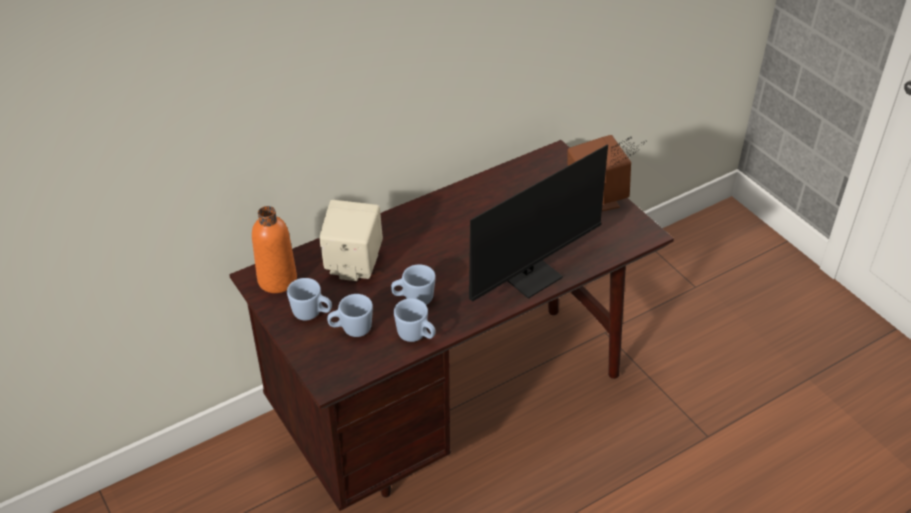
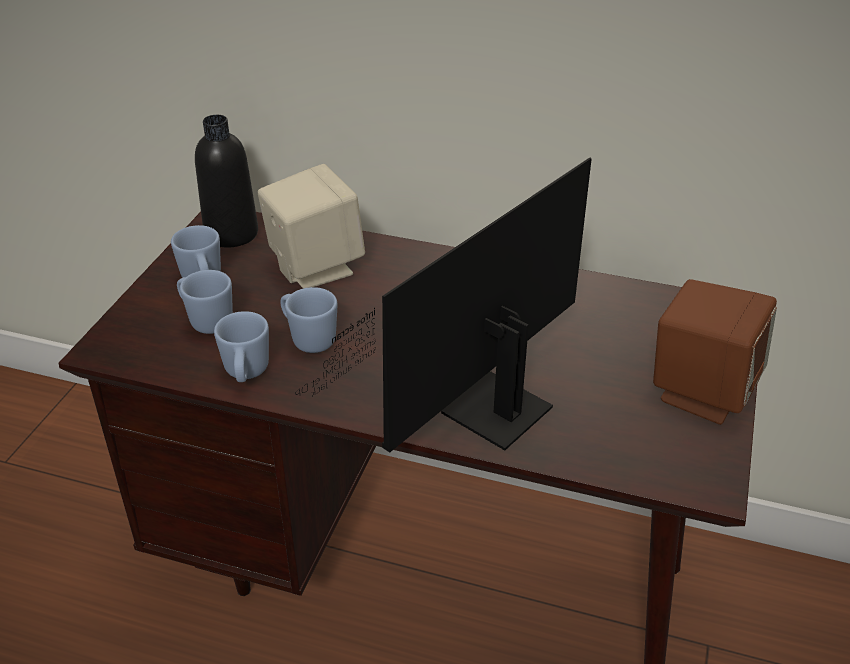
camera: 50 degrees right, 5 degrees down
(277, 280) = (231, 234): orange bottle -> black bottle
(538, 272) = (484, 416): monitor -> monitor turned 120 degrees clockwise

